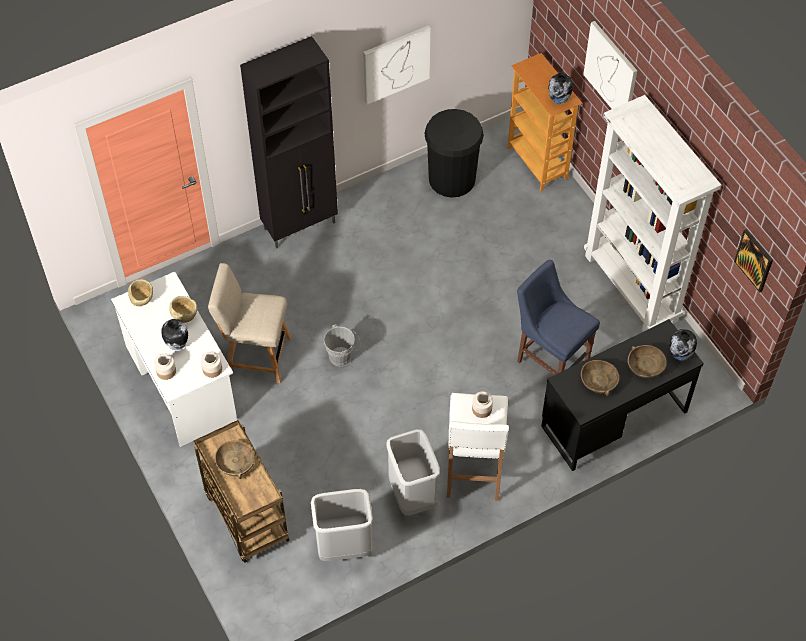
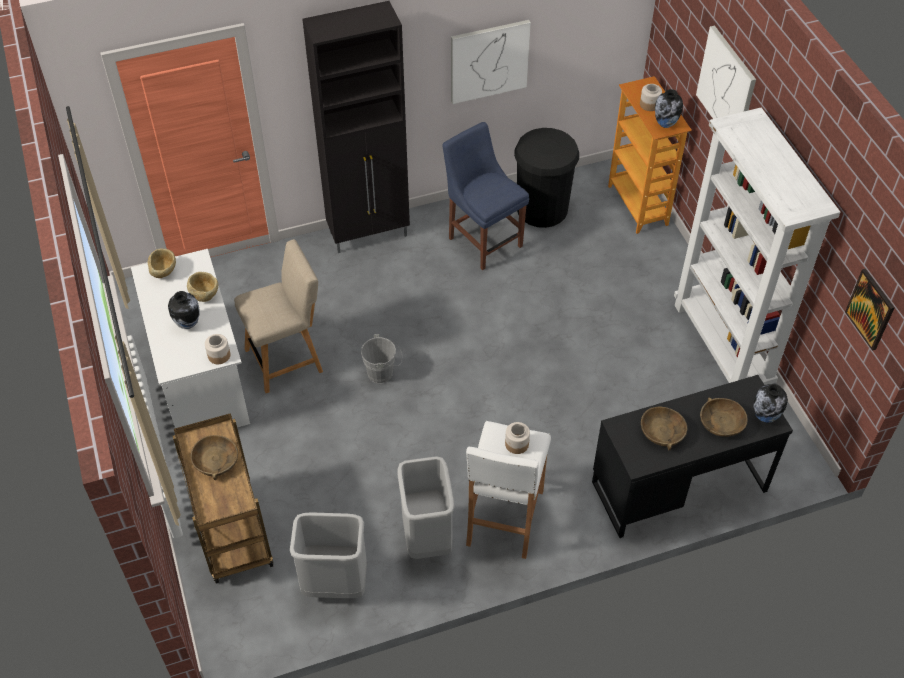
camera: 10 degrees right, 5 degrees down
(166, 371) = (167, 350): jar -> jar (649, 104)
(255, 356) = (287, 359): beige chair -> beige chair turned 135 degrees clockwise
(550, 358) = (616, 408): blue chair -> blue chair (483, 240)

